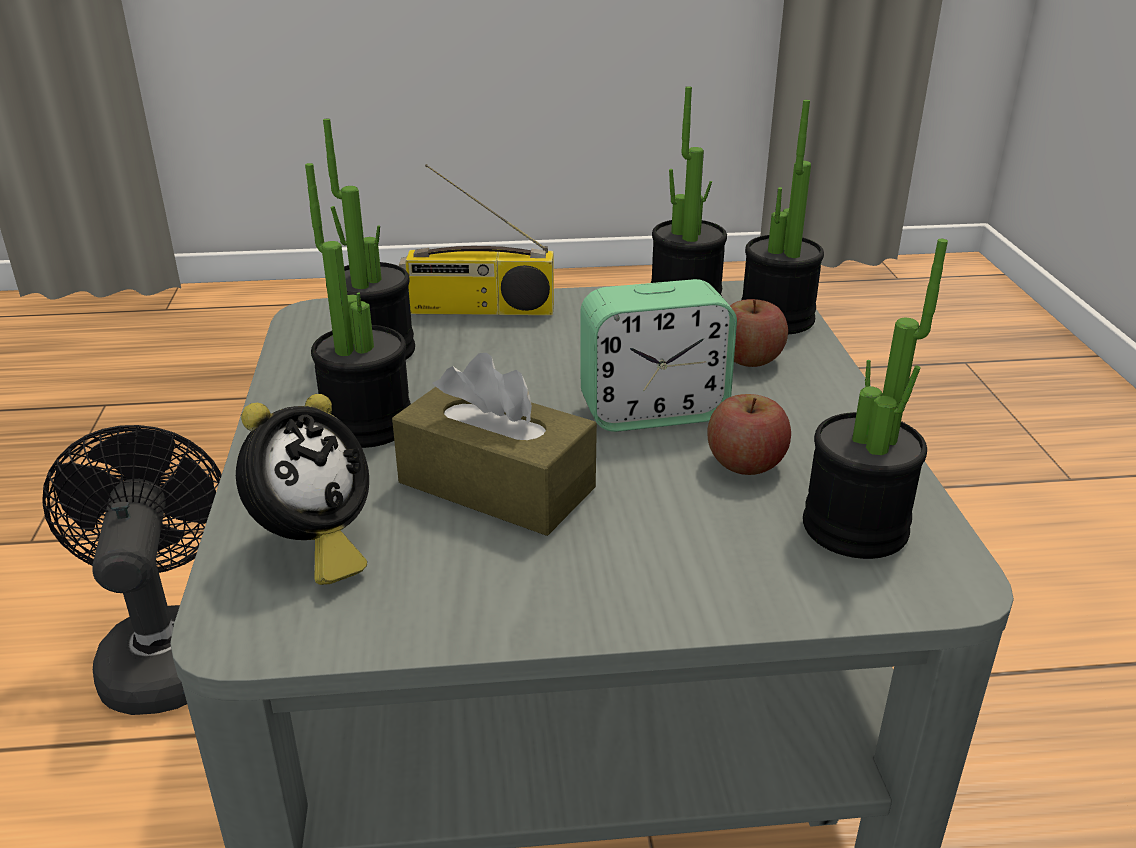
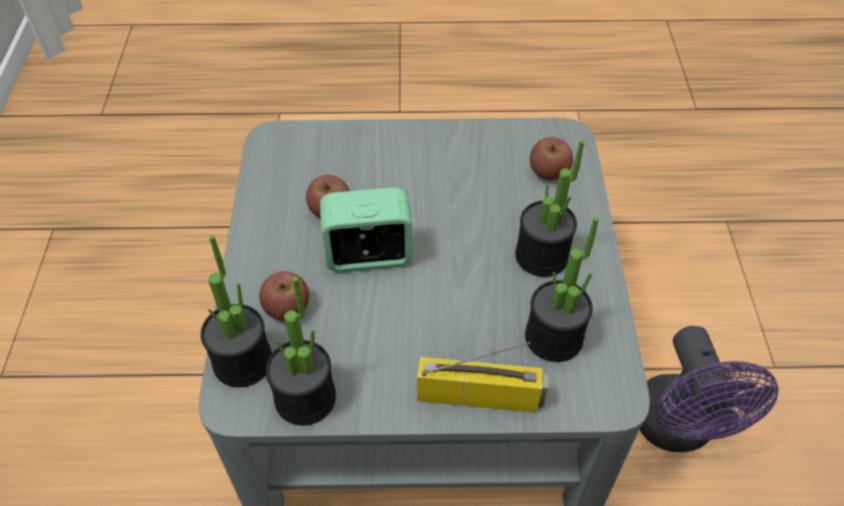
camera: 175 degrees left, 20 degrees up
(166, 654) = (678, 430): black fan -> purple fan
(313, 547) = (548, 171): alarm clock -> apple
(496, 485) = (464, 203): brown tissue box -> none
(855, 527) = (295, 166): potted plant -> none

